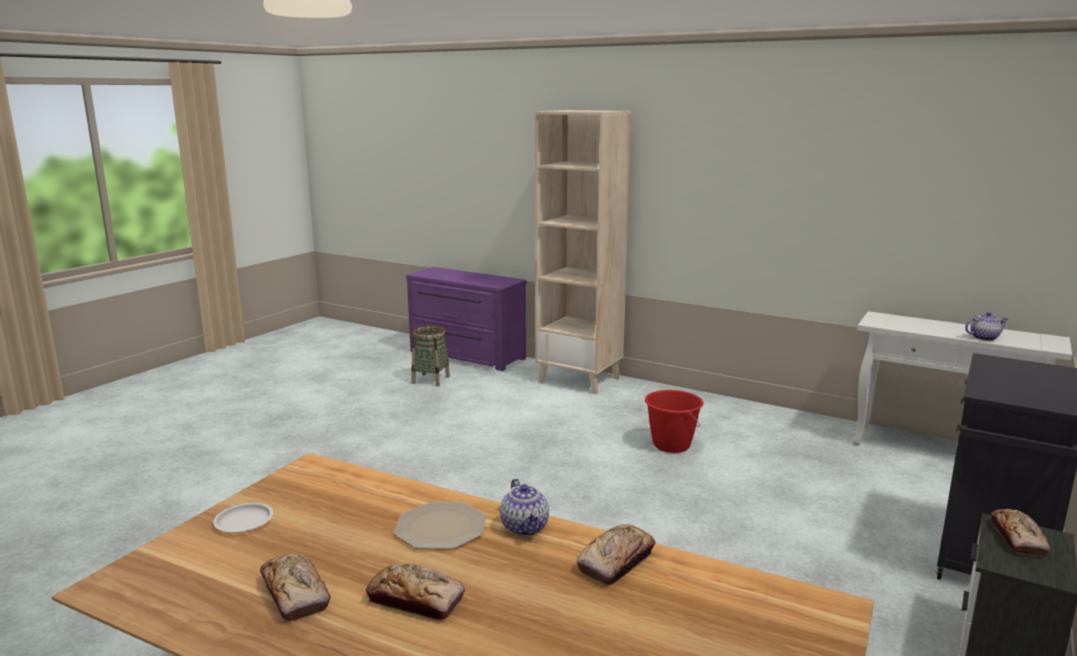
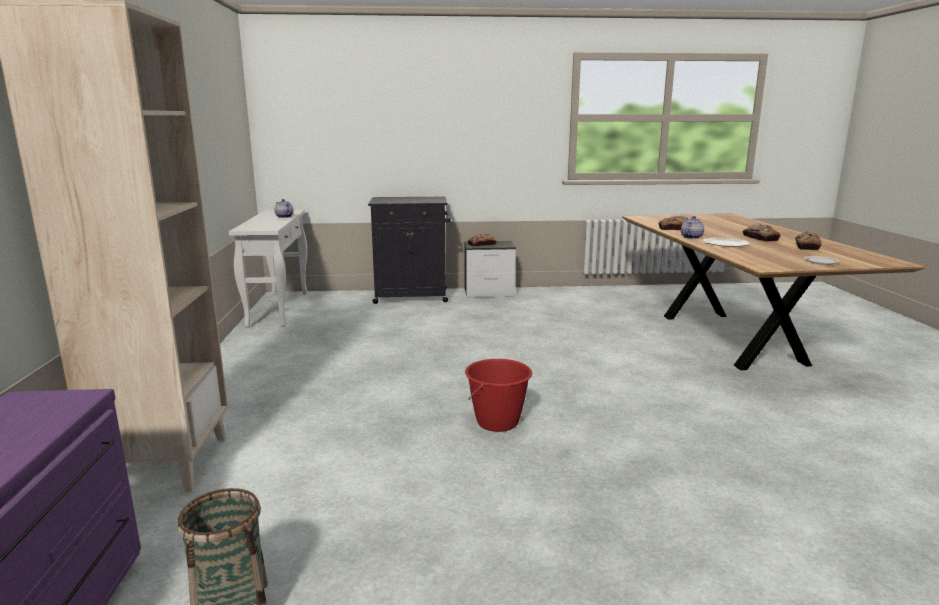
camera: 125 degrees left, 0 degrees up
(671, 445) = (346, 373): red bucket -> red bucket (498, 422)

